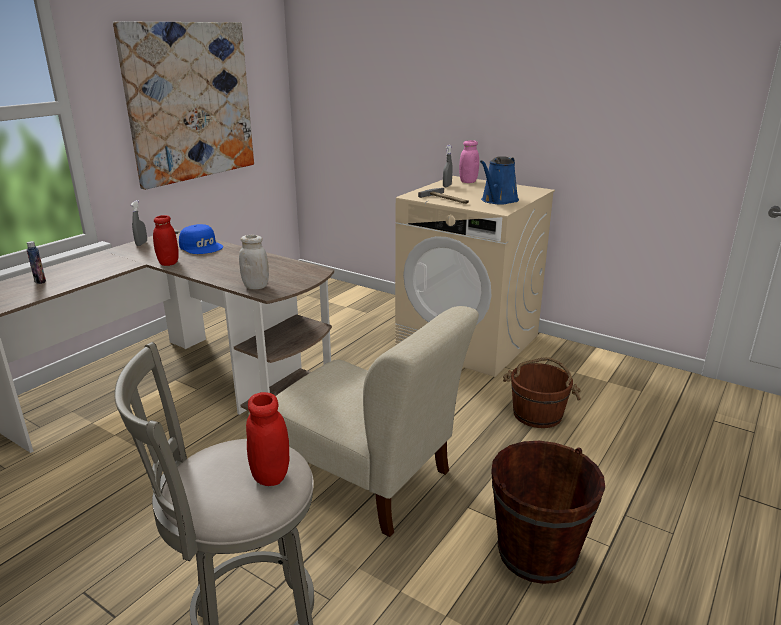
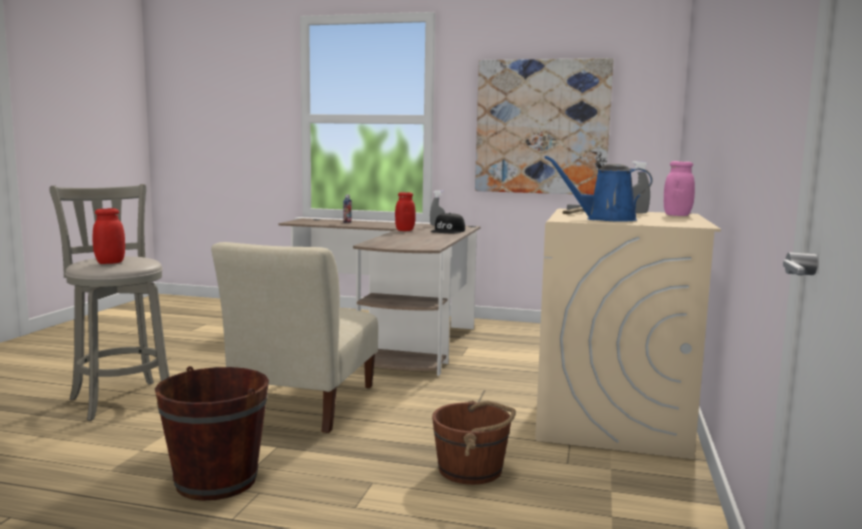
camera: 70 degrees right, 15 degrees down
(201, 246) = (448, 231): blue cap -> black cap
(256, 286) = (378, 242): white jar -> none

